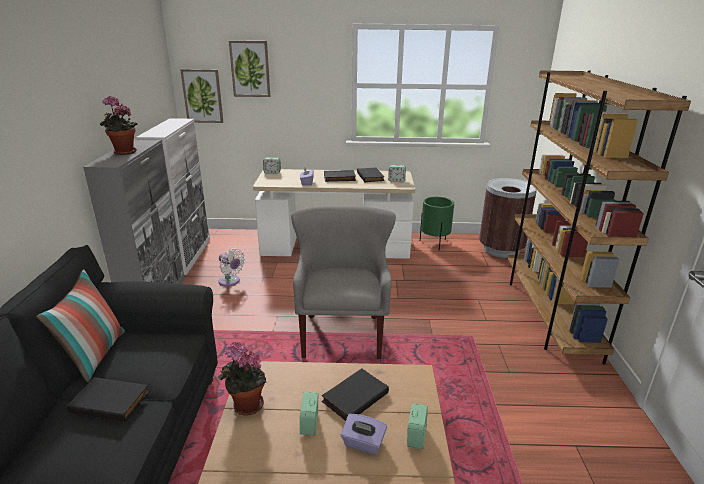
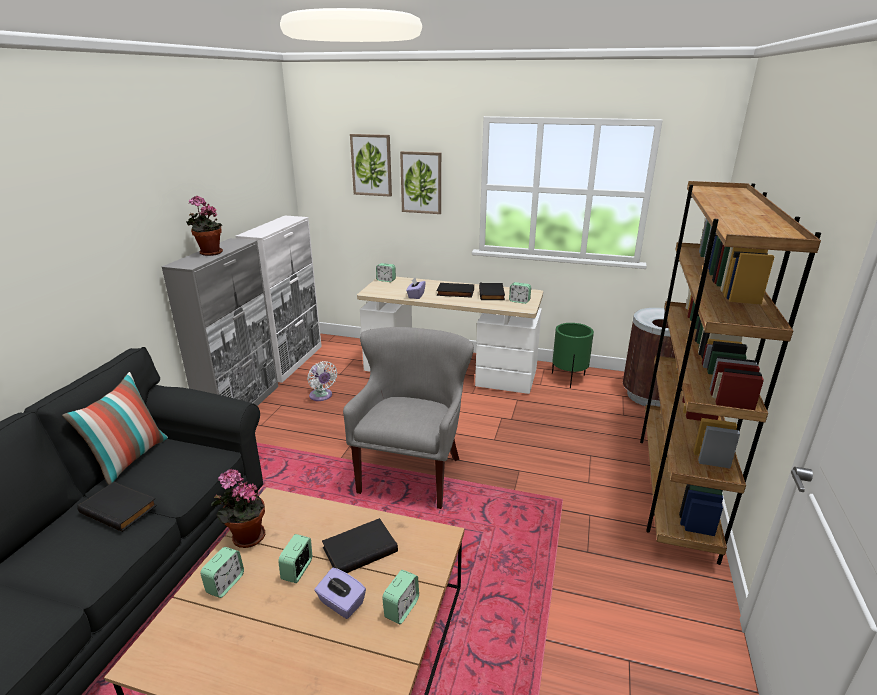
camera: 15 degrees right, 0 degrees up
(202, 96) = (323, 192): picture -> picture (421, 182)
(248, 449) = (225, 584): none -> alarm clock

